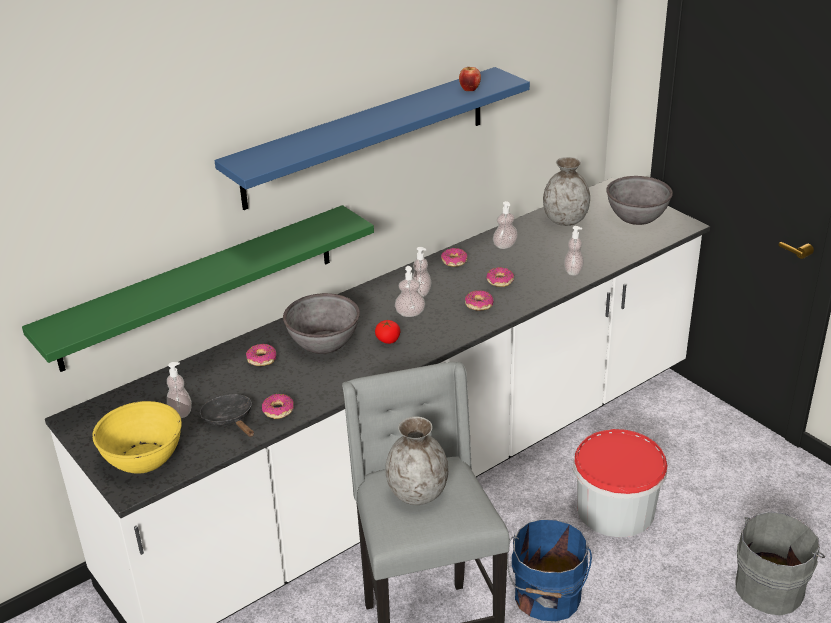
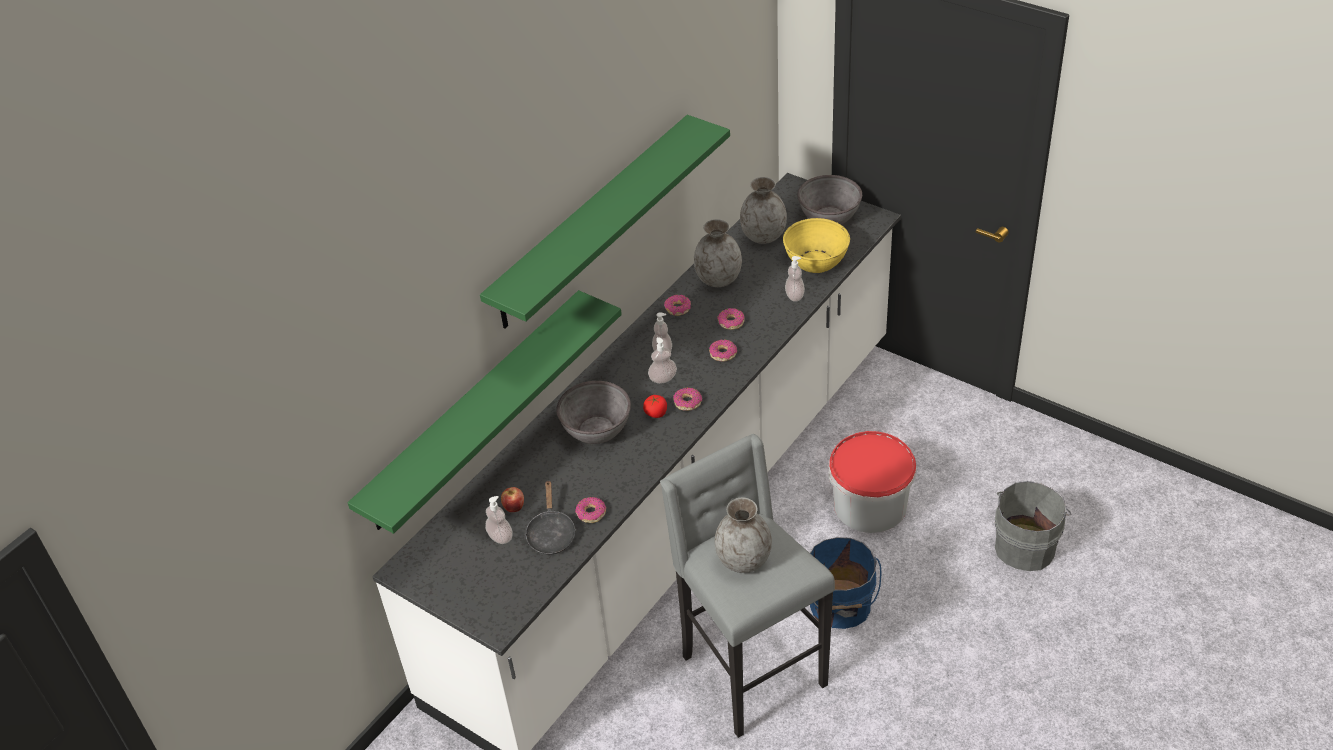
camera: 15 degrees left, 10 degrees up
(143, 458) = (492, 593): yellow bowl -> yellow bowl (816, 261)
(230, 419) = (551, 533): black frying pan -> black frying pan turned 135 degrees counterclockwise
(261, 359) = (547, 462): donut -> donut (687, 402)
(366, 137) = (592, 222): blue shelf -> green shelf
(470, 89) = (678, 151): apple -> apple (514, 507)
(505, 245) = (718, 279): soap dispenser -> grey vase

